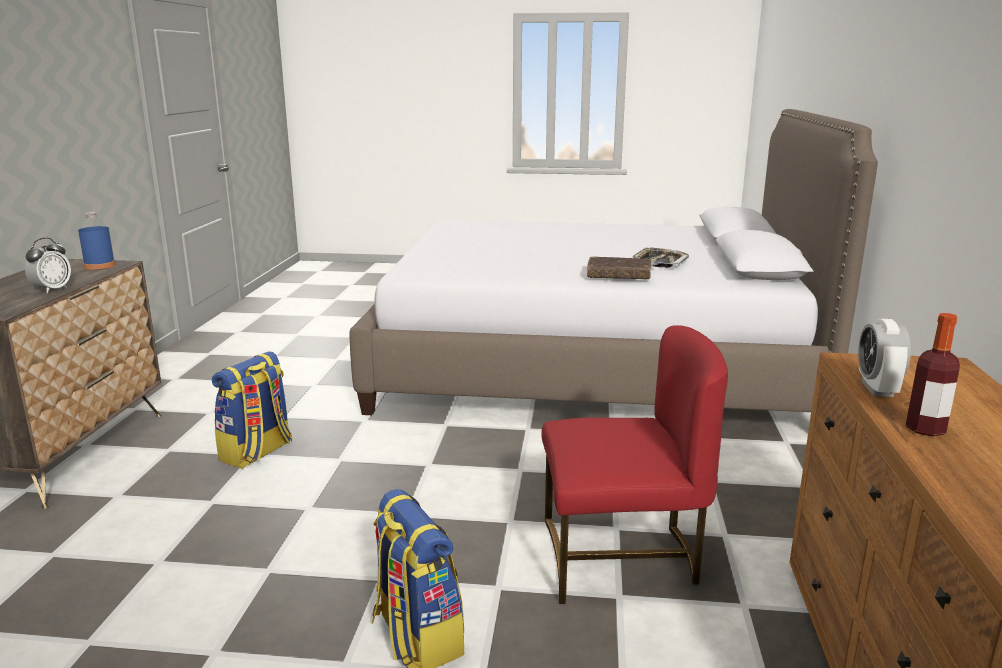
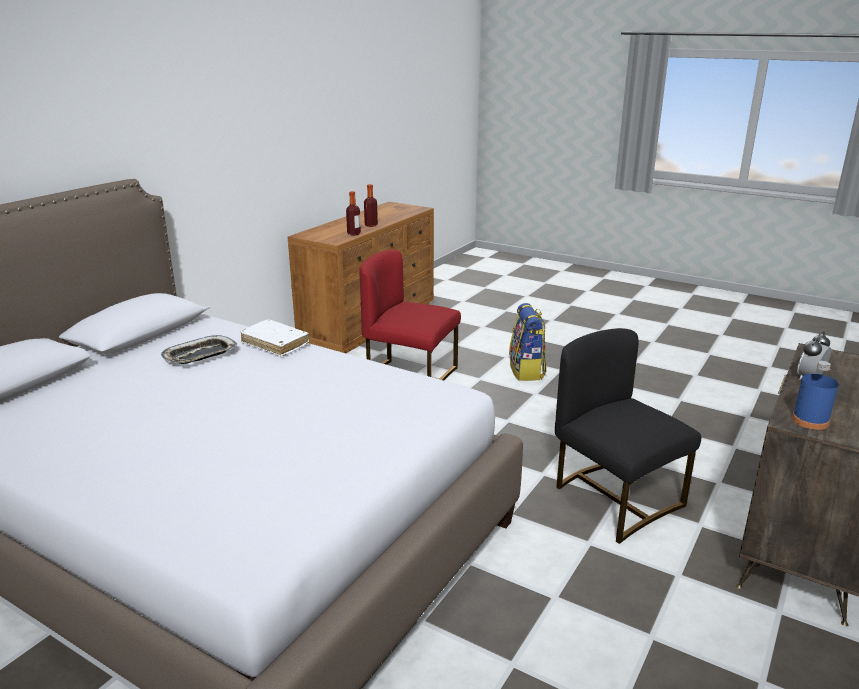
camera: 155 degrees left, 5 degrees up
(257, 453) = (614, 499): backpack -> black chair
(618, 276) = (275, 344): brown book -> white book
(877, 389) = (354, 234): alarm clock -> bottle

